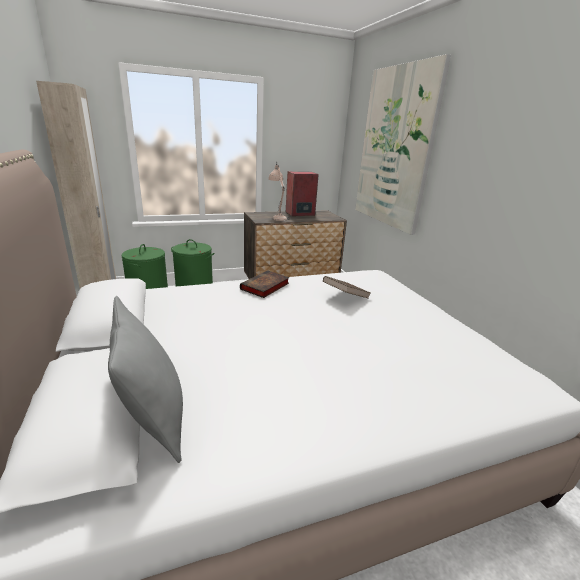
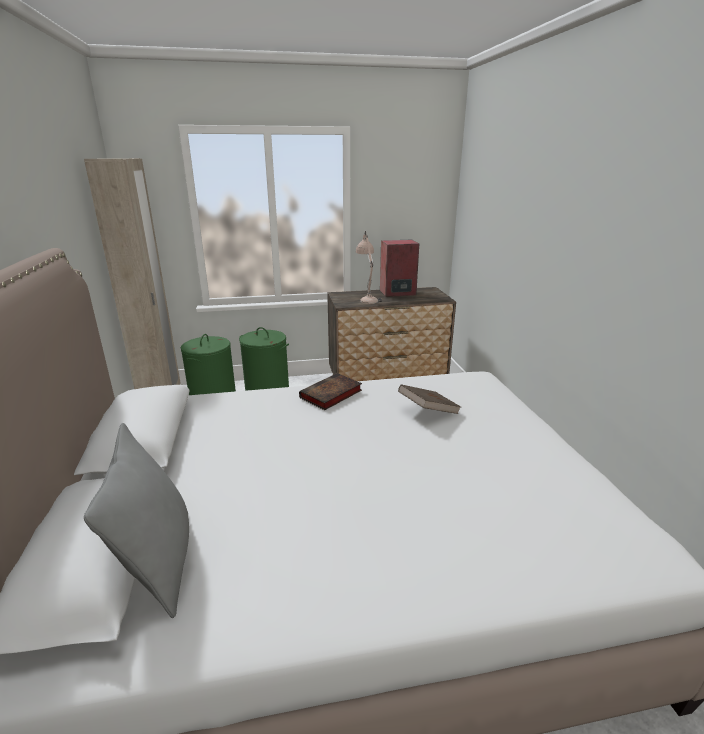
camera: 10 degrees right, 0 degrees up
(394, 148) = (513, 211): picture -> none

